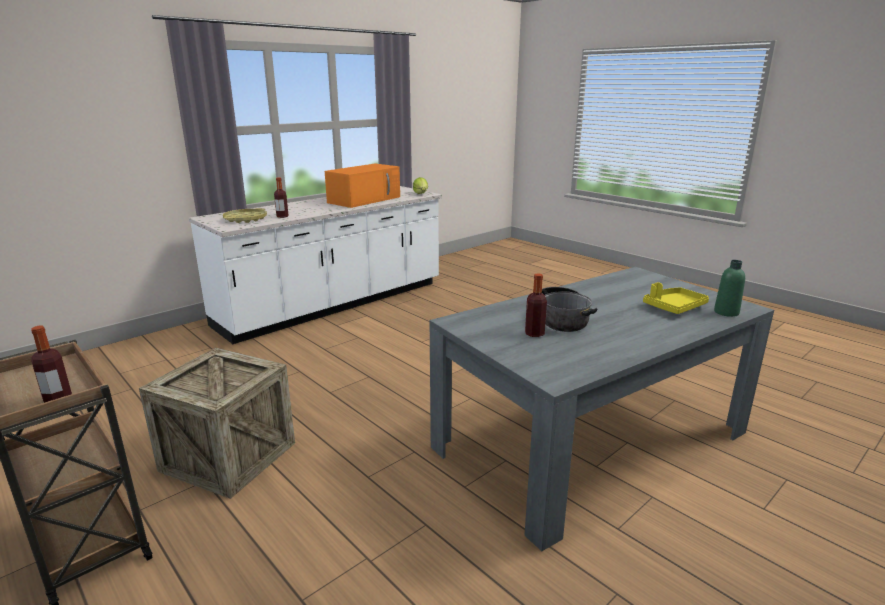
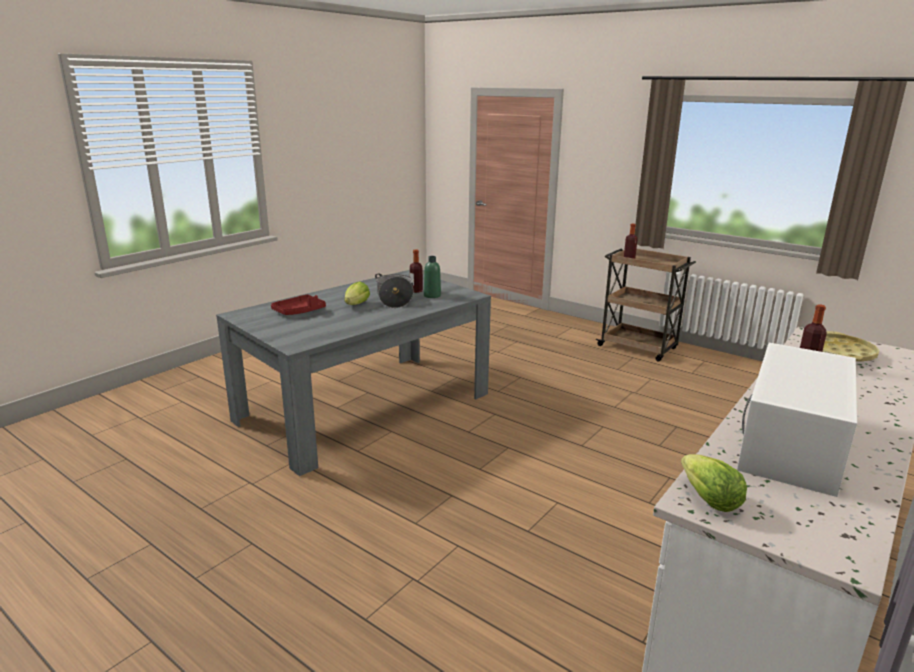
camera: 170 degrees right, 0 degrees up
(228, 456) = (621, 380): crate -> none
(365, 199) = (792, 445): orange microwave -> white microwave
(609, 313) = (357, 304): none -> lettuce
(674, 307) = (299, 311): yellow tray -> red tray
(726, 312) = (261, 309): green bottle -> green bottle (432, 295)

